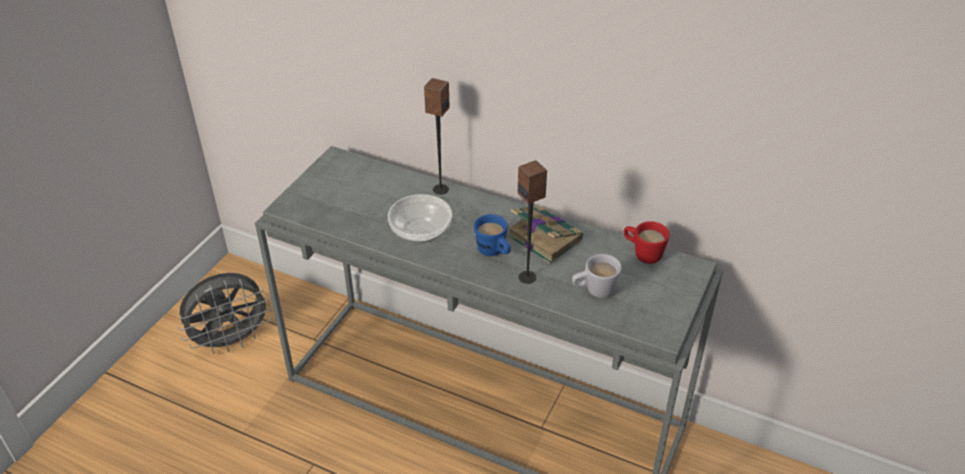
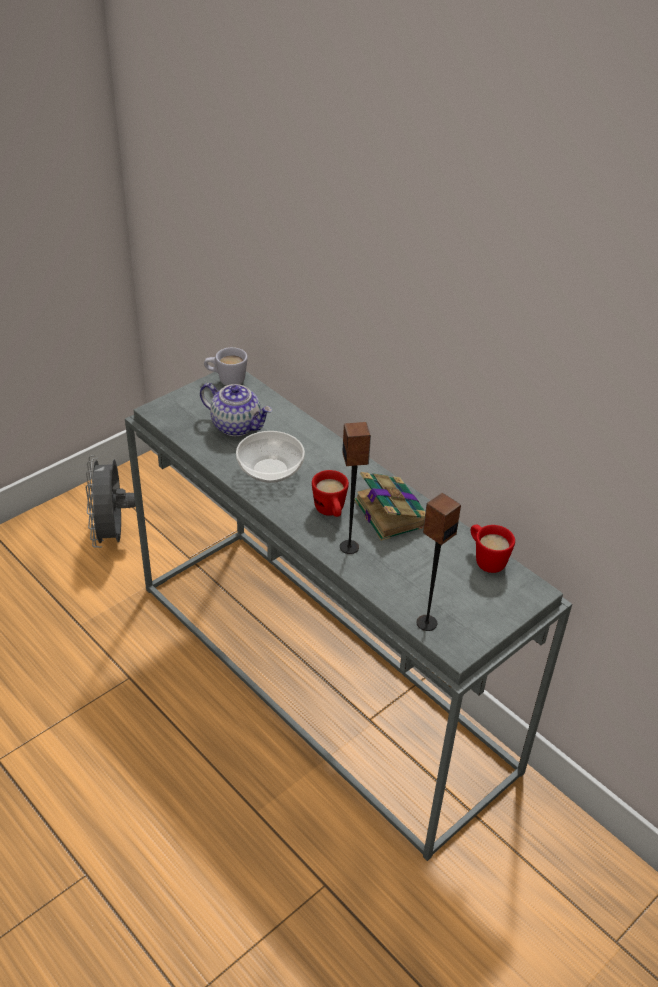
camera: 20 degrees right, 0 degrees up
(232, 341) = (112, 535): grey fan -> grey fan turned 90 degrees clockwise
(367, 200) = (237, 426): none -> teapot
(440, 189) = (314, 434): speaker -> speaker (426, 622)
(494, 252) = (330, 512): blue mug -> red mug
(594, 291) = (410, 582): white mug -> white mug (226, 380)

